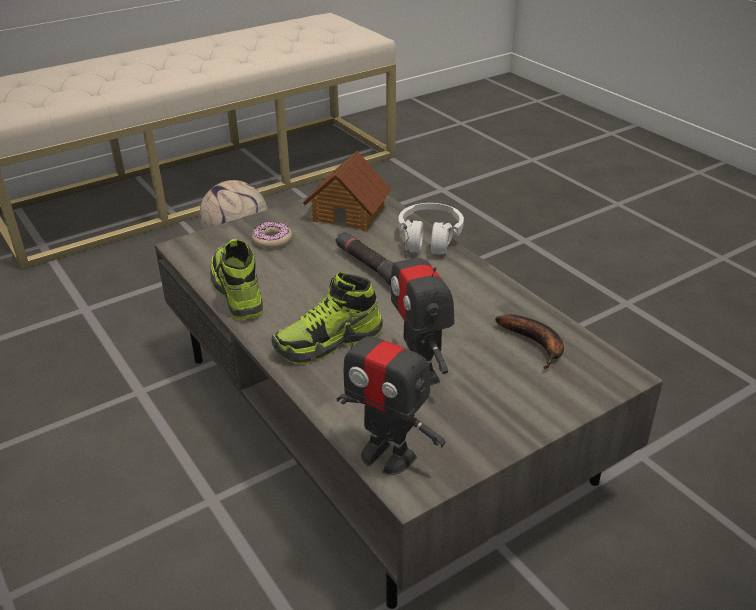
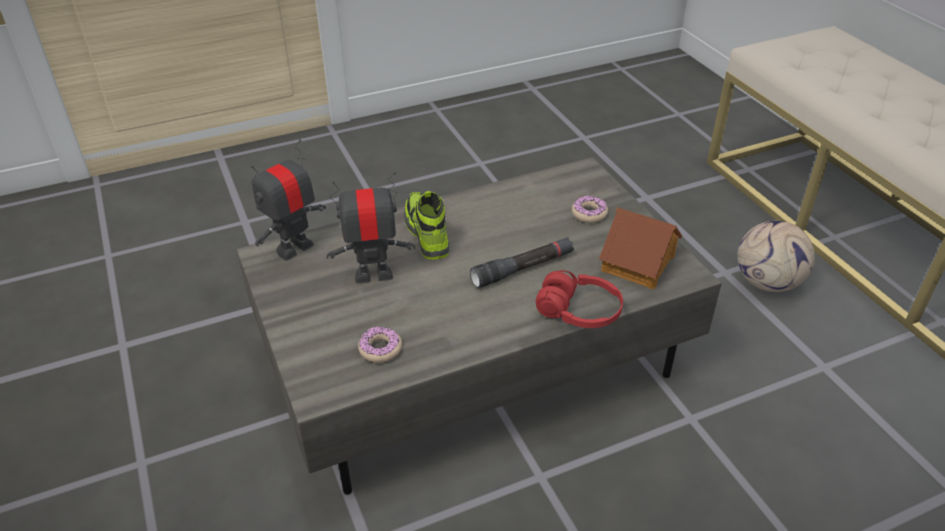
camera: 100 degrees right, 5 degrees up
(237, 292) = (508, 194): shoe -> none
(429, 238) = (579, 312): white headphones -> red headphones
(536, 344) = (380, 349): banana -> donut

